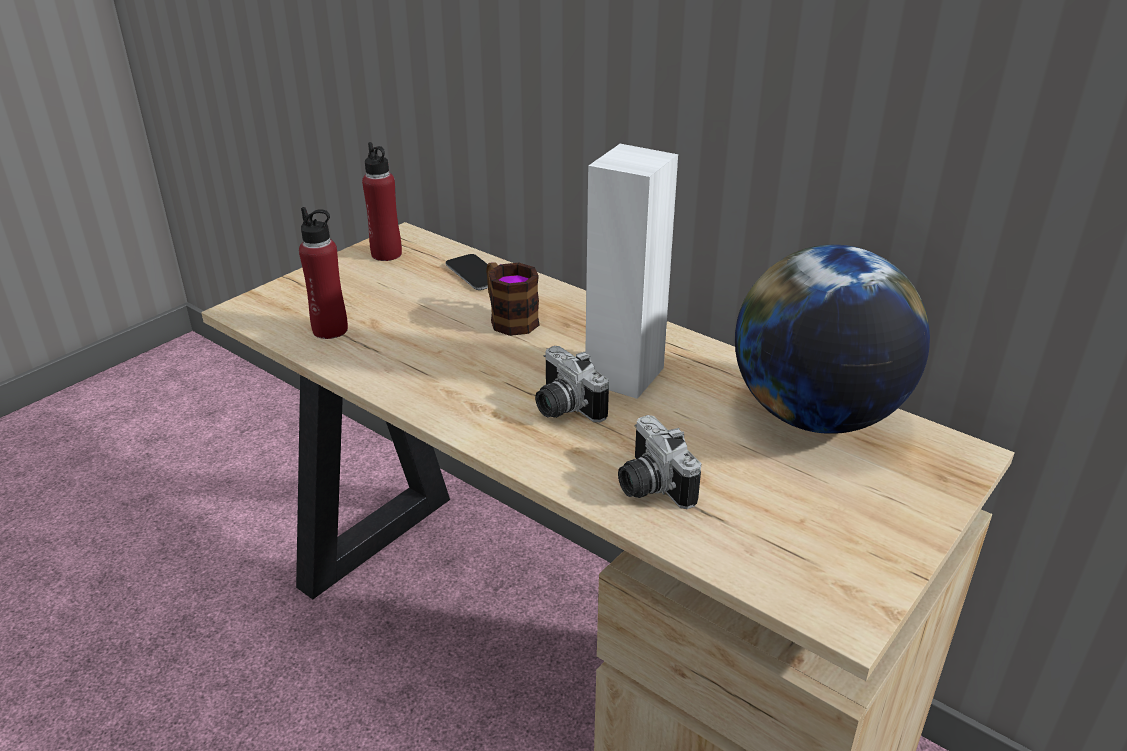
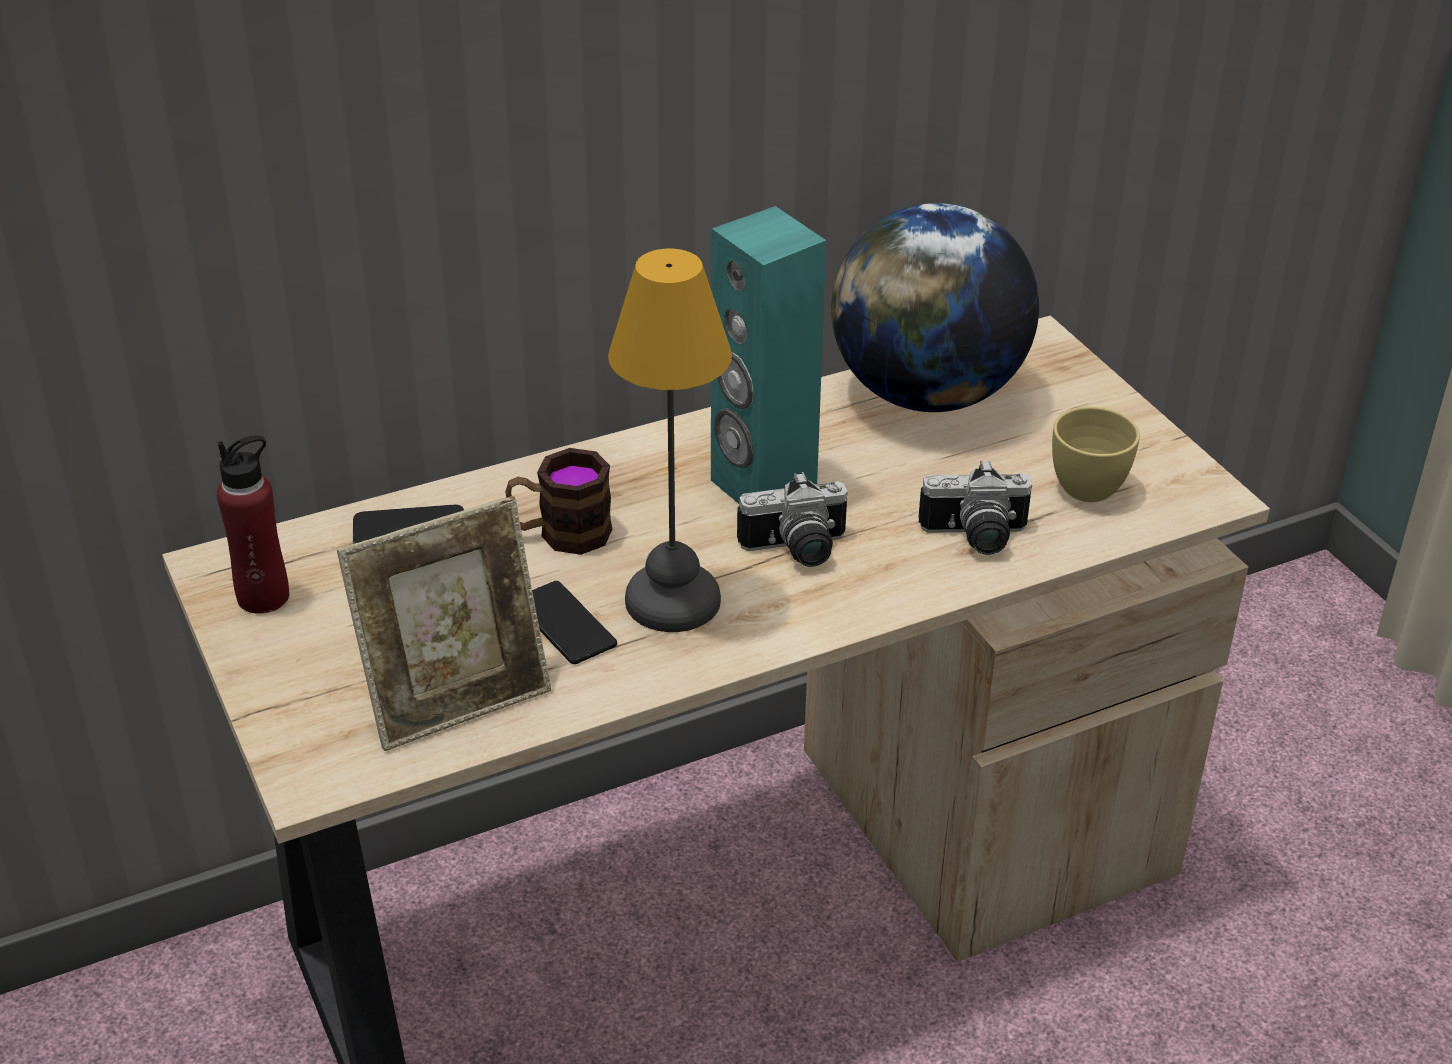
camera: 65 degrees left, 5 degrees up
(330, 330) = (456, 700): red bottle -> picture frame
(421, 343) = (565, 624): none -> phone
(472, 375) = (676, 600): none -> table lamp
(623, 375) = (762, 487): white speaker -> turquoise speaker
(784, 529) = (1085, 482): none -> yellow cup

